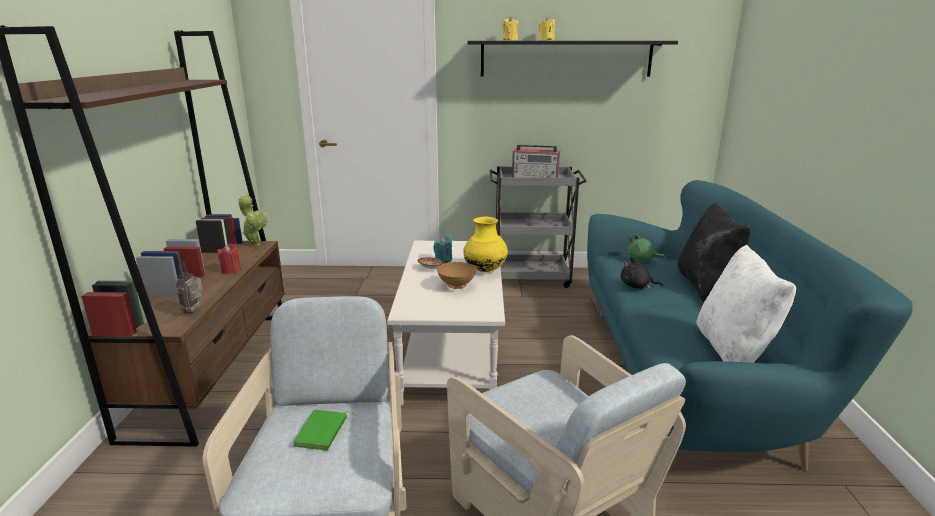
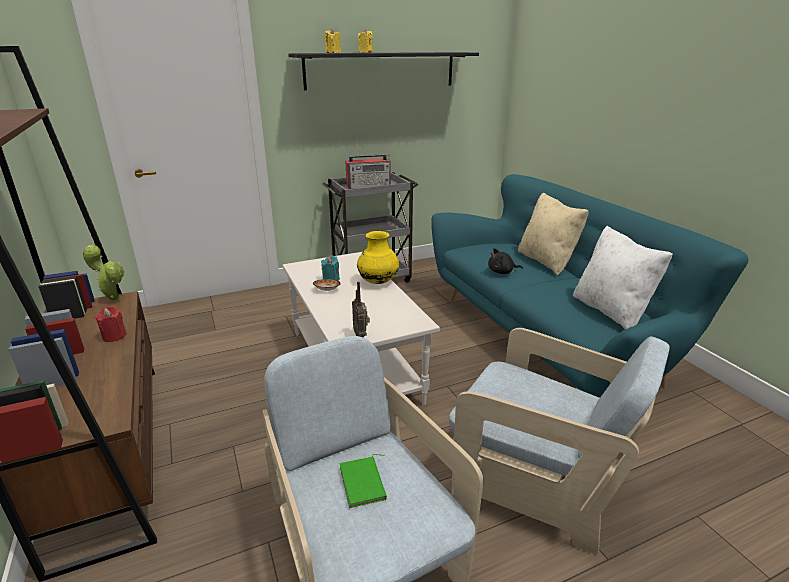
camera: 25 degrees left, 5 degrees up
(195, 312) = (119, 395): radio -> radio (361, 335)
(456, 287) = (368, 303): brown bowl -> none
(642, 260) = (485, 248): green plush toy -> none
(705, 285) = (547, 261): black pillow -> beige pillow

